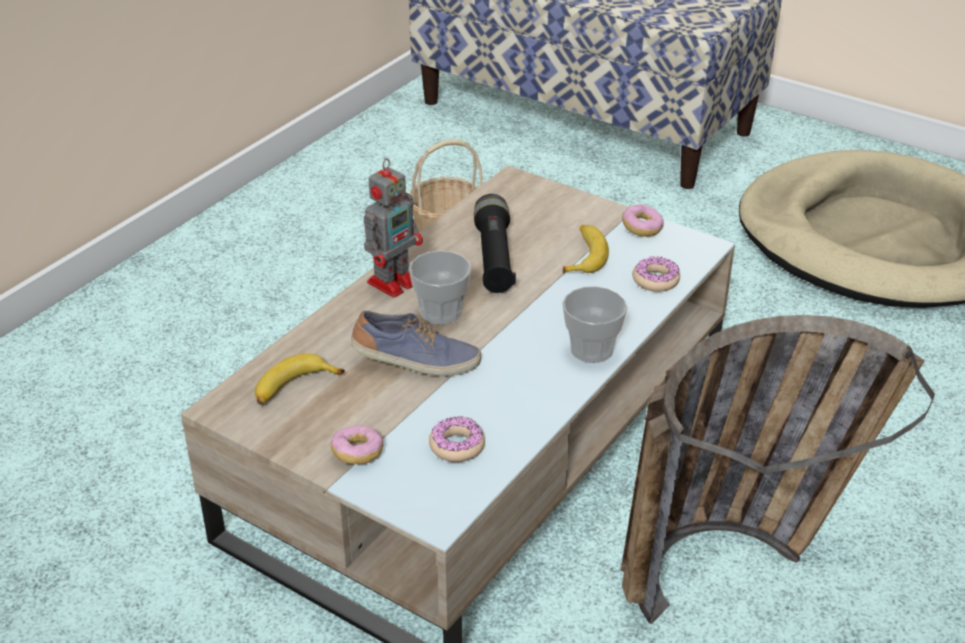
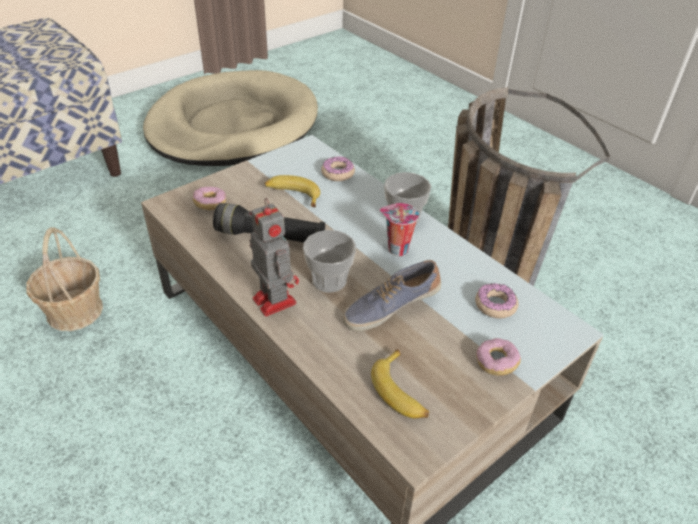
camera: 75 degrees left, 5 degrees up
(416, 362) = (390, 307): shoe -> shoe turned 135 degrees counterclockwise
(522, 352) = (396, 249): none -> cup
(642, 228) = (274, 163): donut -> donut (210, 204)

